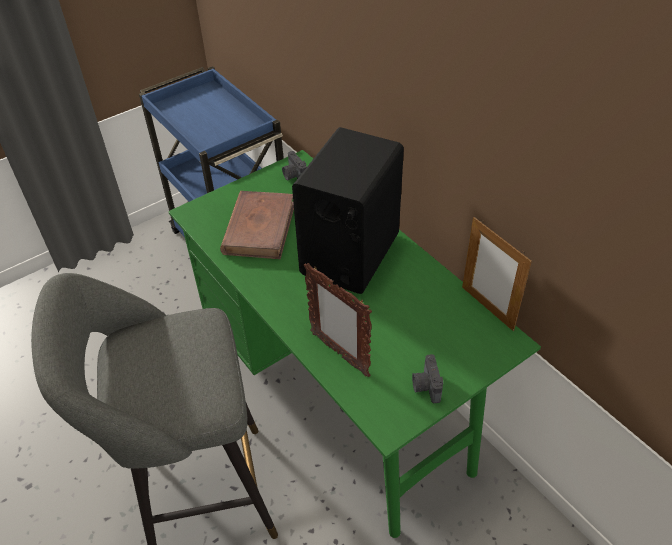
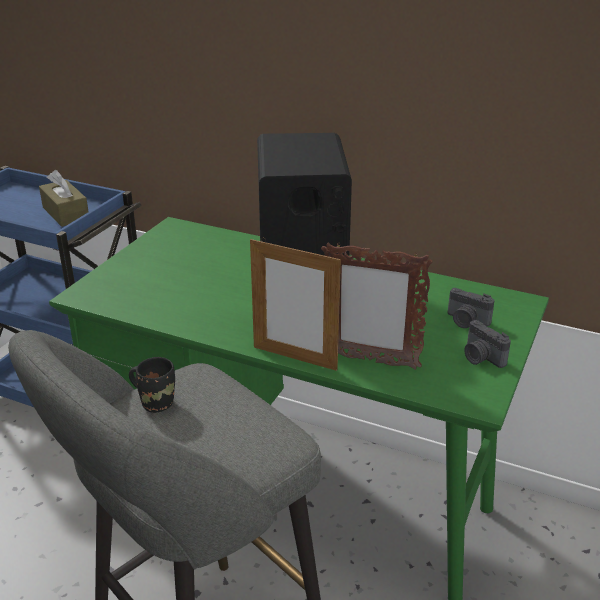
camera: 30 degrees left, 15 degrees down
(161, 336) = (156, 402): none -> black mug
(228, 127) = (65, 213): none -> brown tissue box
(259, 228) = (179, 287): brown book -> none
(294, 176) = (178, 238): camera -> camera (466, 321)
(487, 308) = (475, 284): picture frame -> picture frame (294, 358)

